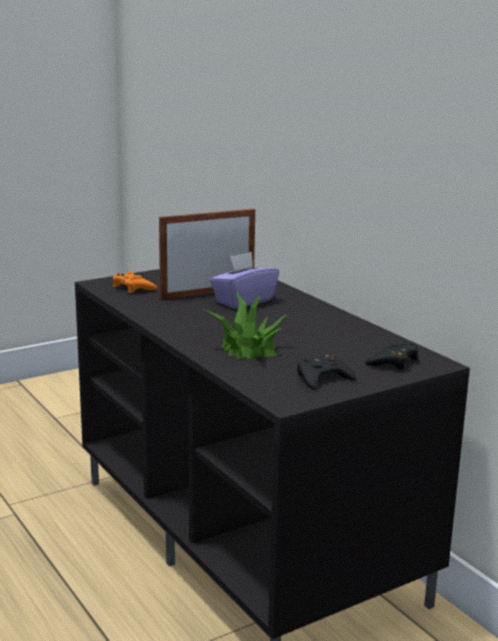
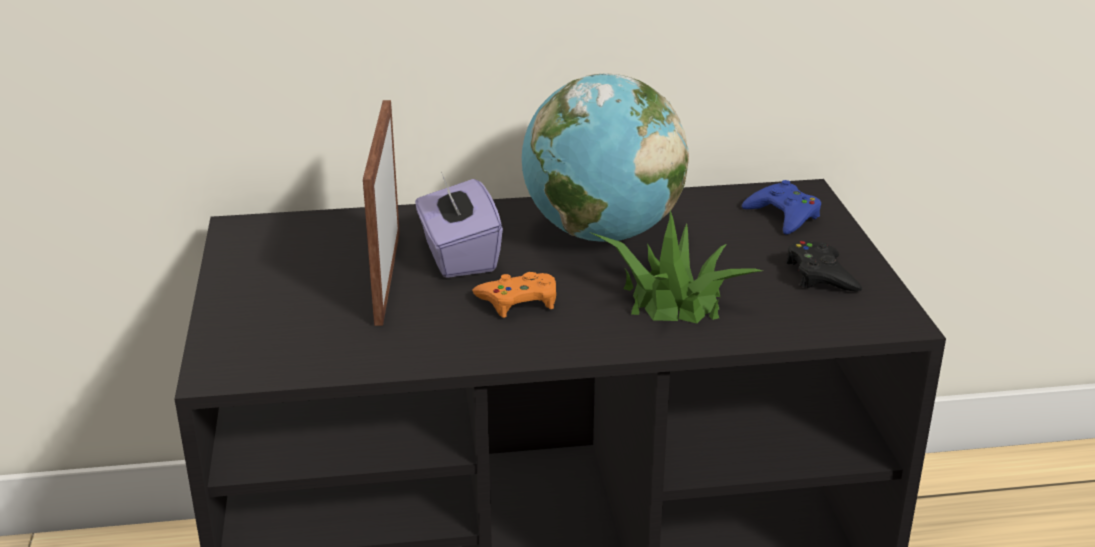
camera: 65 degrees left, 10 degrees up
(133, 288) = (287, 340): orange game controller -> orange game controller (519, 301)
(306, 323) = (601, 234): none -> globe
(393, 361) = (784, 215): black game controller -> blue game controller

